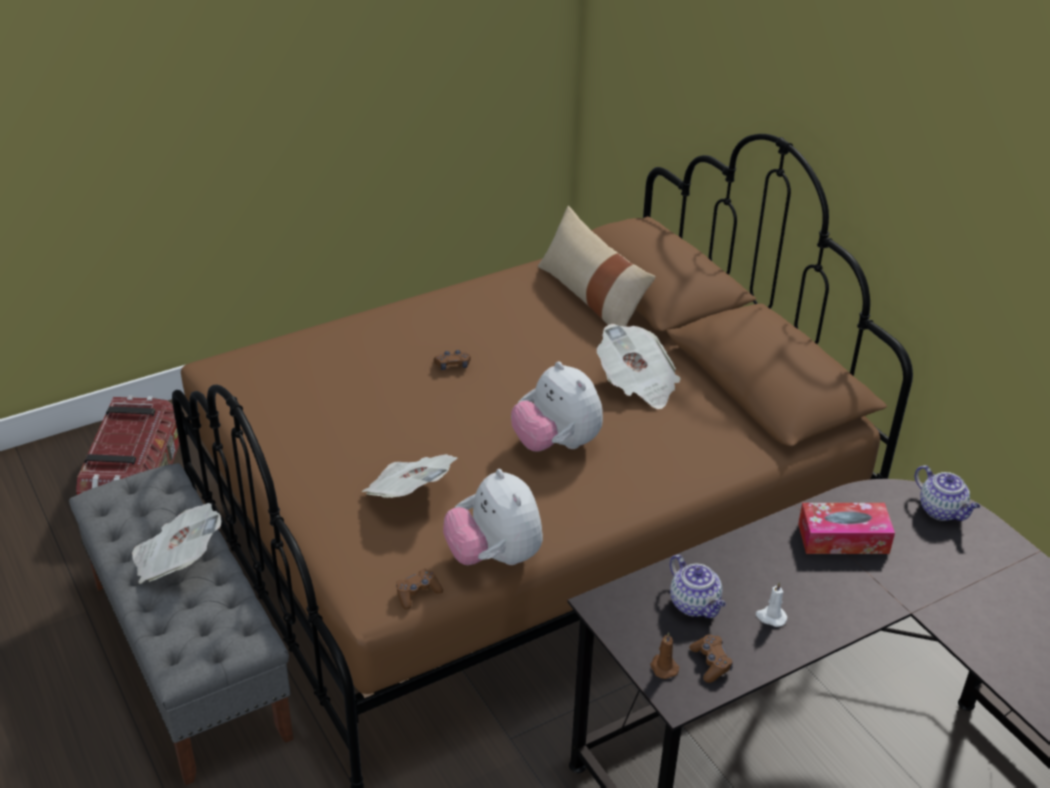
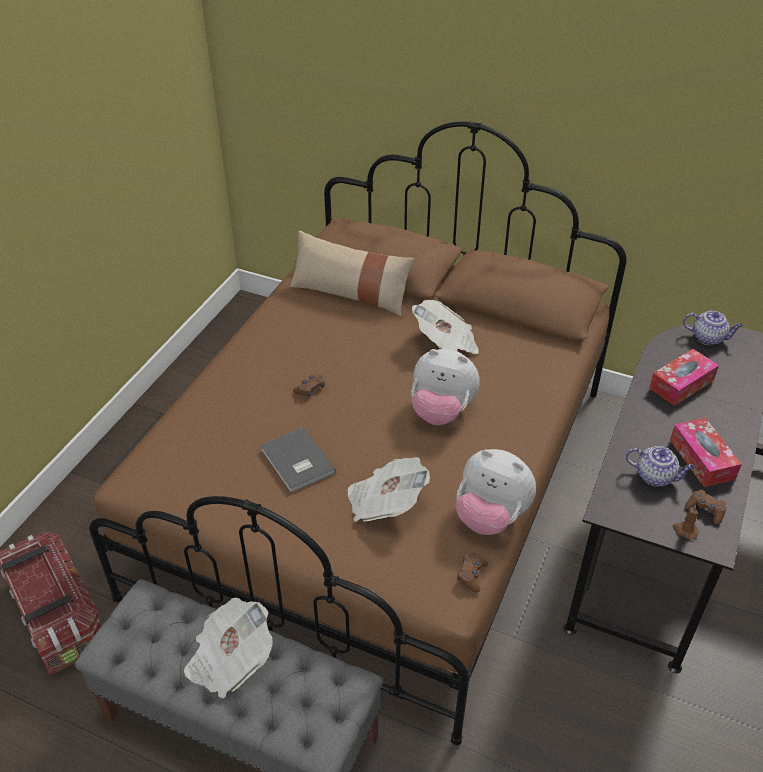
camera: 35 degrees left, 5 degrees up
(369, 420) = (296, 462): none -> grey book
(770, 617) = (701, 459): white candle -> tissue box

